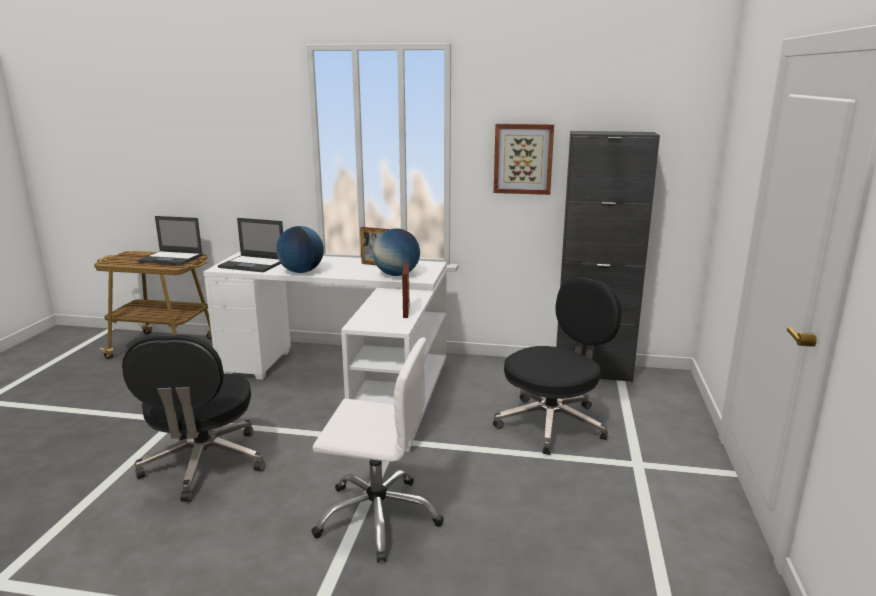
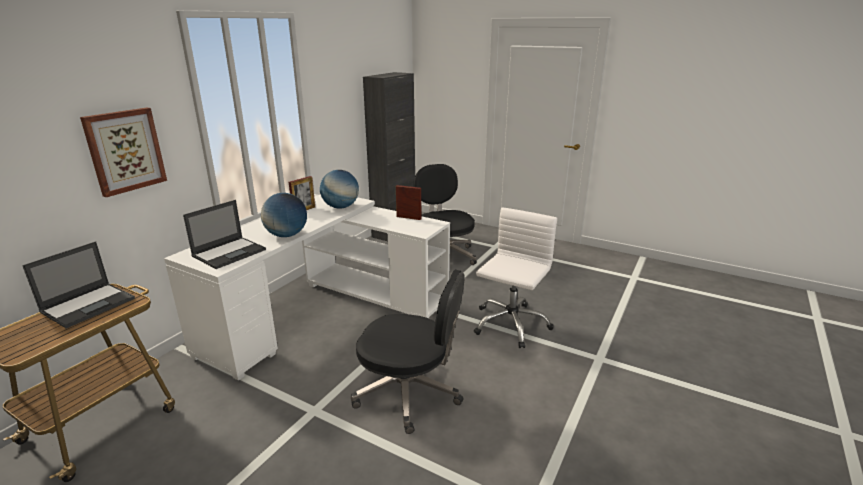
camera: 70 degrees left, 5 degrees up
(523, 159) = (341, 101): picture -> picture (125, 151)

